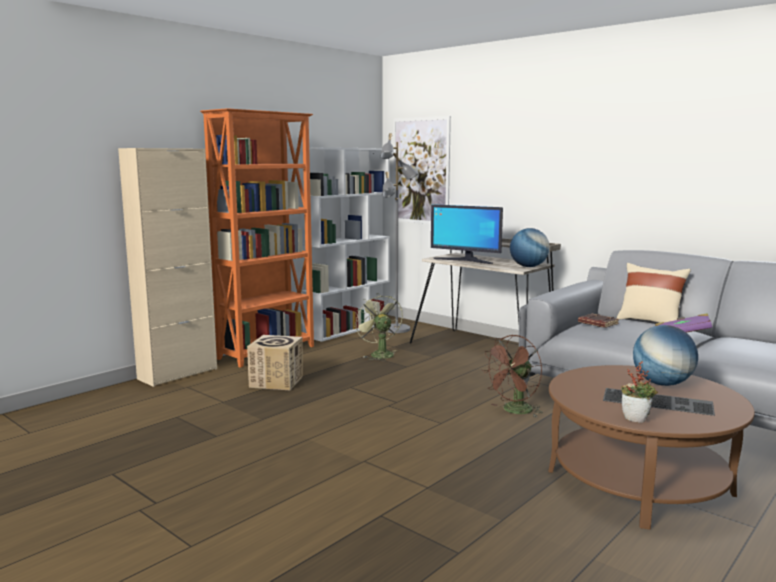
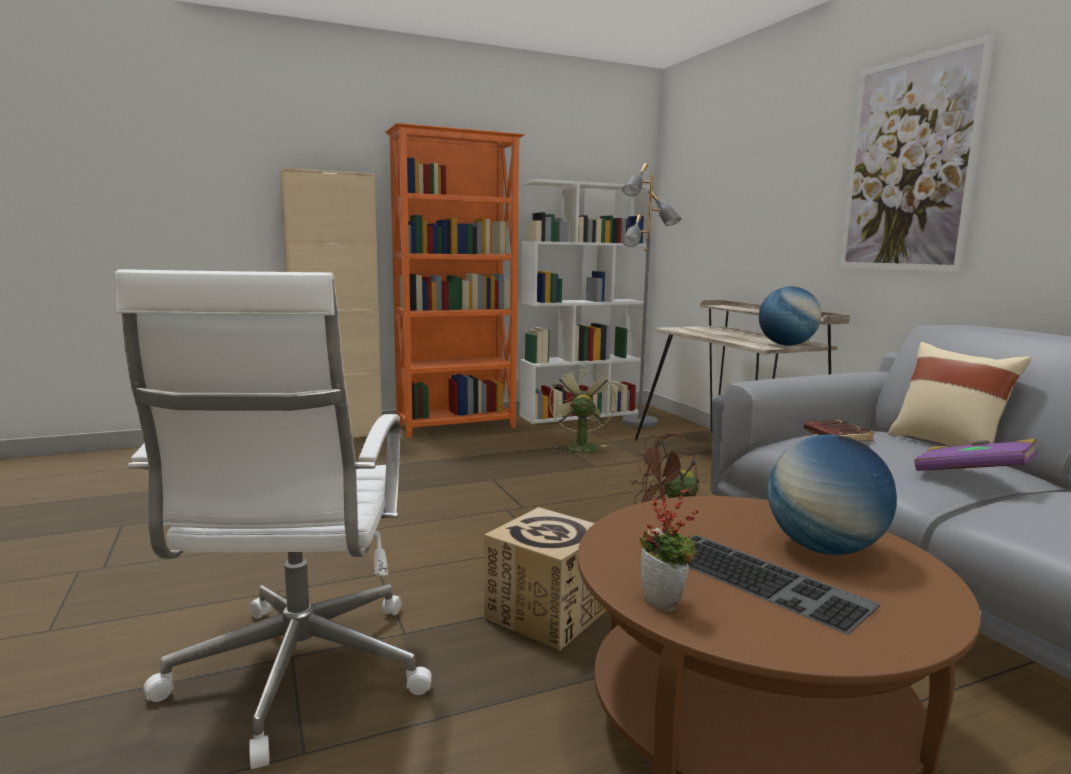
camera: 25 degrees right, 0 degrees up
(276, 381) = (421, 459): cardboard box -> cardboard box (547, 614)
(400, 523) = (297, 676): none -> white office chair
(420, 171) = (693, 216): picture -> picture (908, 165)
(465, 260) = (709, 333): monitor -> none

